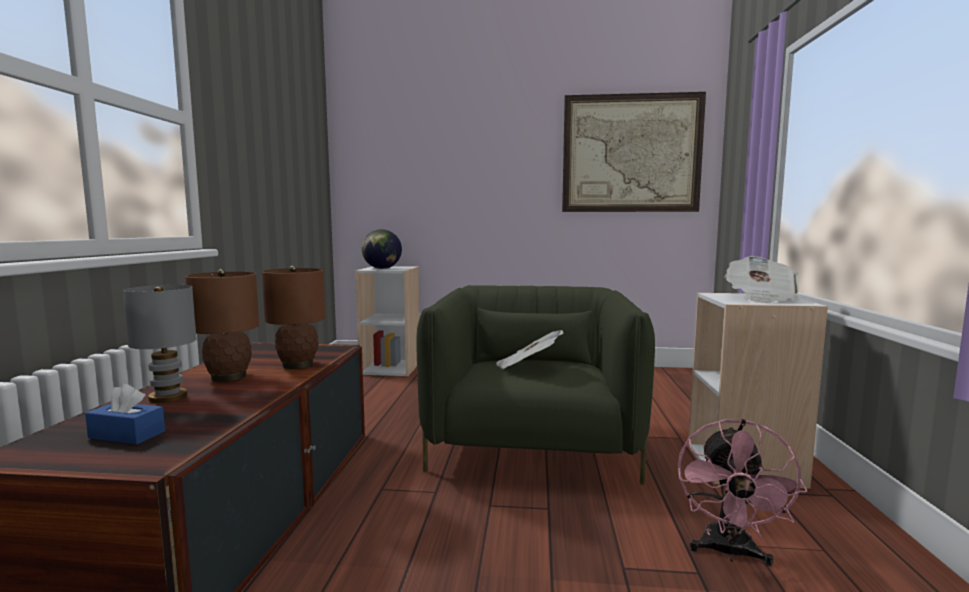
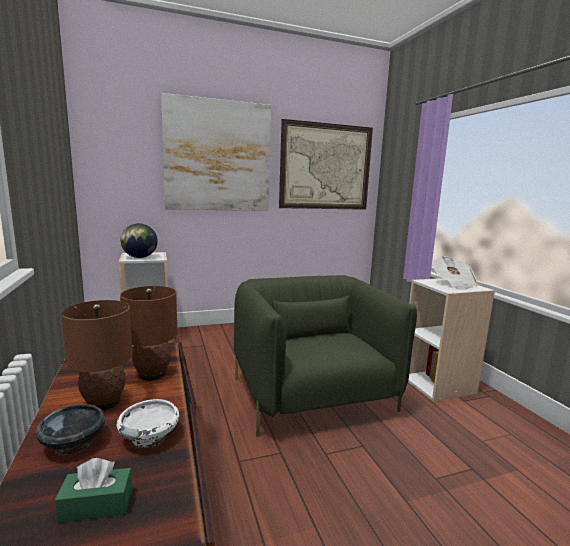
camera: 25 degrees left, 5 degrees up
(127, 434) = (97, 505): blue tissue box -> green tissue box
(167, 397) = (73, 443): grey table lamp -> black bowl
(229, 403) = (150, 437): none -> white bowl
(482, 150) = (218, 156): none -> picture
(527, 367) = (321, 344): newspaper -> none
(729, 552) = (475, 449): pink fan -> none

